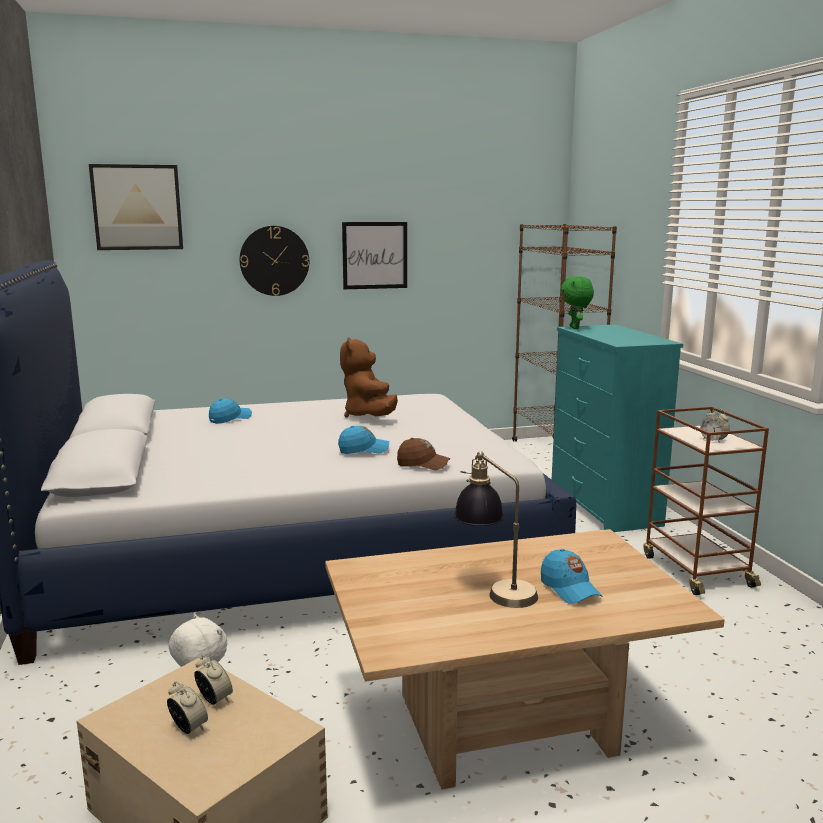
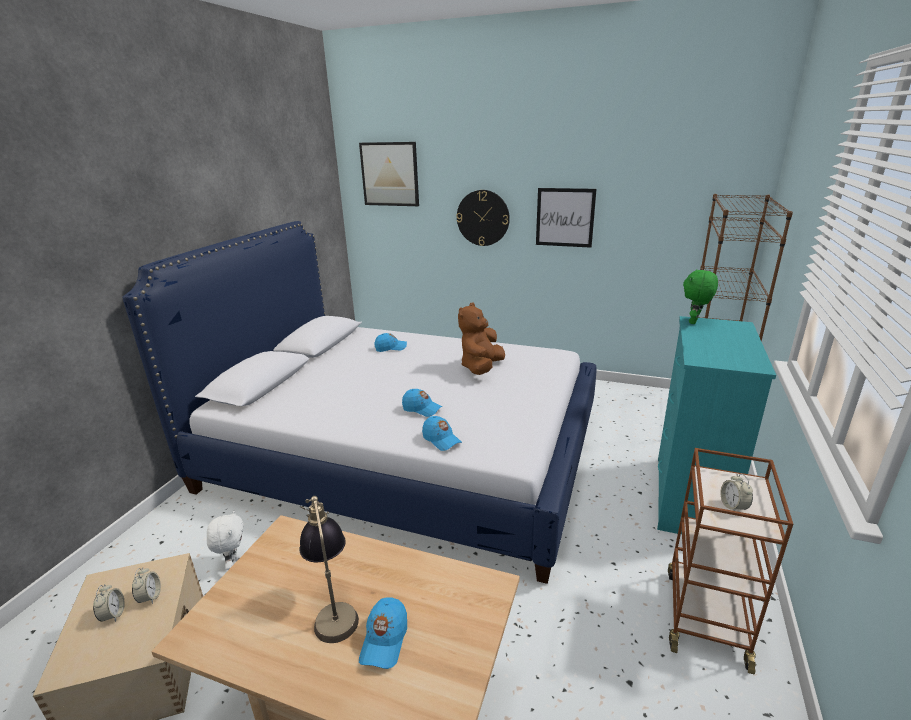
camera: 35 degrees right, 10 degrees up
(423, 464) = (441, 440): brown cap -> blue cap

